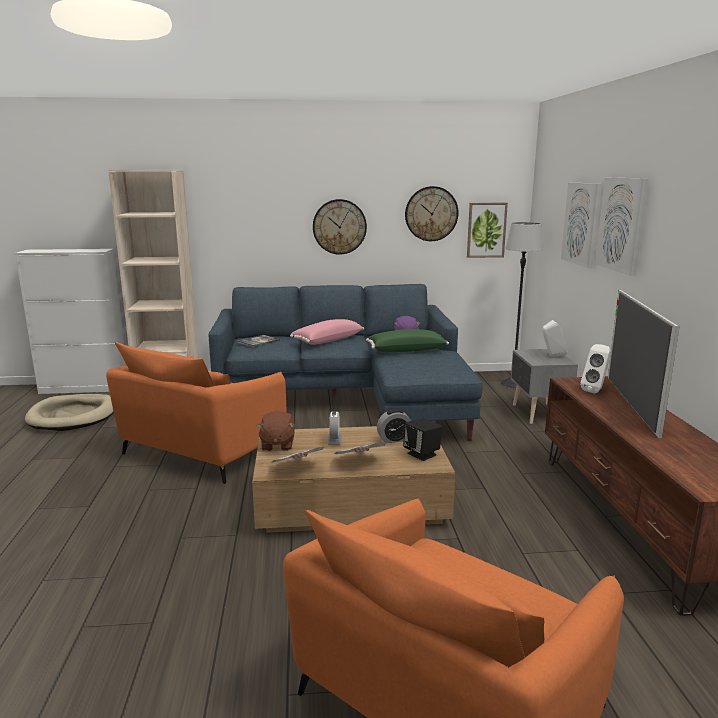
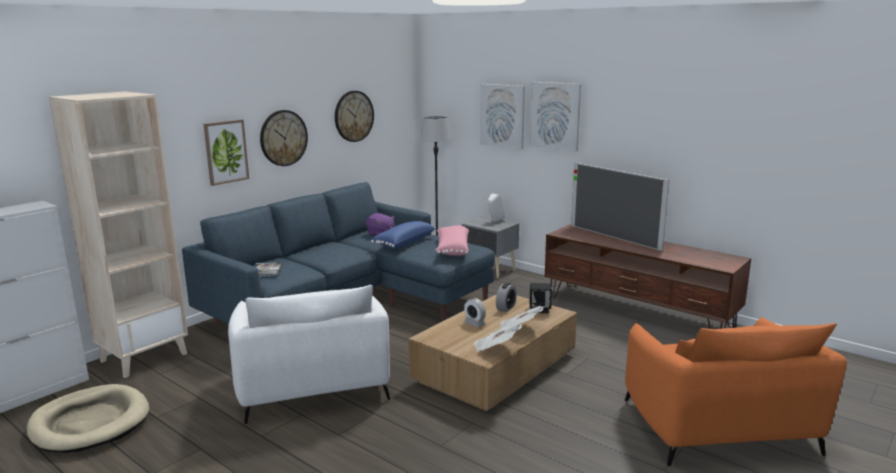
camera: 45 degrees left, 0 degrees up
(203, 449) = (312, 387): orange armchair -> white armchair
(277, 444) = (445, 341): brown plush toy -> none
(327, 340) = (322, 252): pink pillow -> pink pillow (452, 249)
(406, 350) = (403, 243): green pillow -> blue pillow
(486, 230) = (392, 126): picture -> picture (226, 152)
(595, 391) = (584, 235): white speaker -> none

